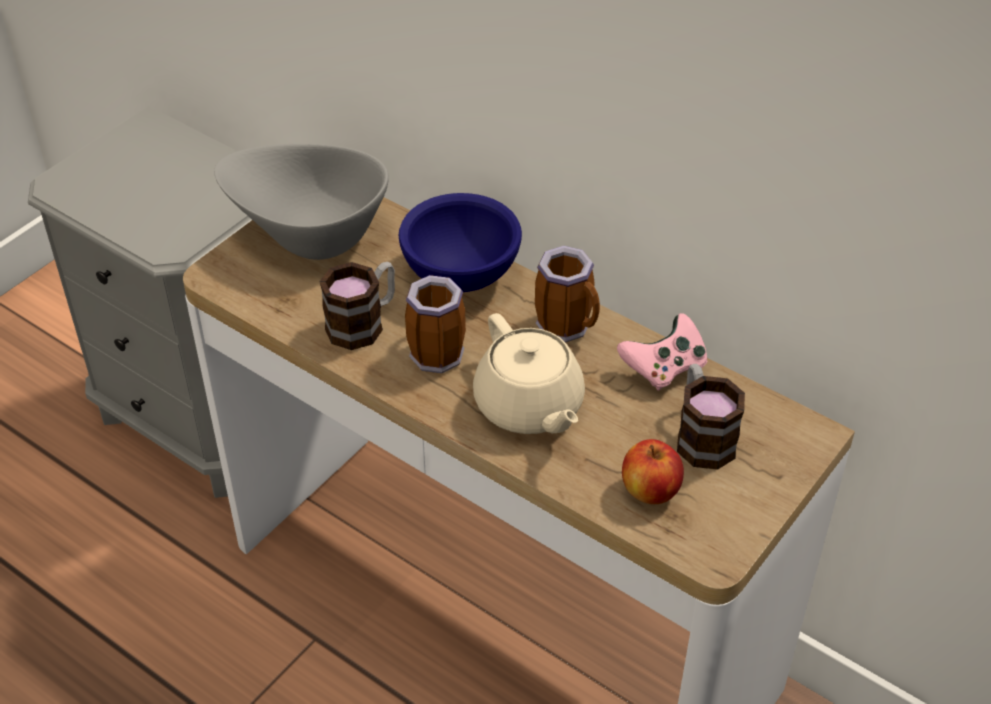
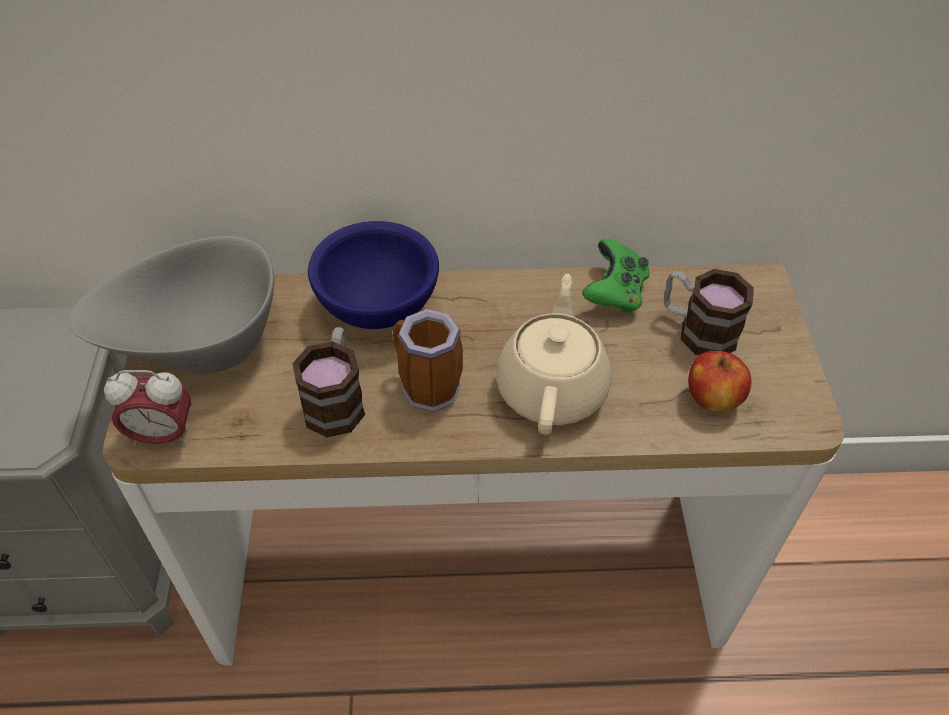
camera: 40 degrees left, 5 degrees up
(230, 280) = (163, 435): none -> alarm clock
(529, 407) = (552, 388): beige teapot -> beige teapot turned 105 degrees counterclockwise
(568, 326) = (510, 301): mug -> none
(664, 368) = (614, 293): pink game controller -> green game controller

